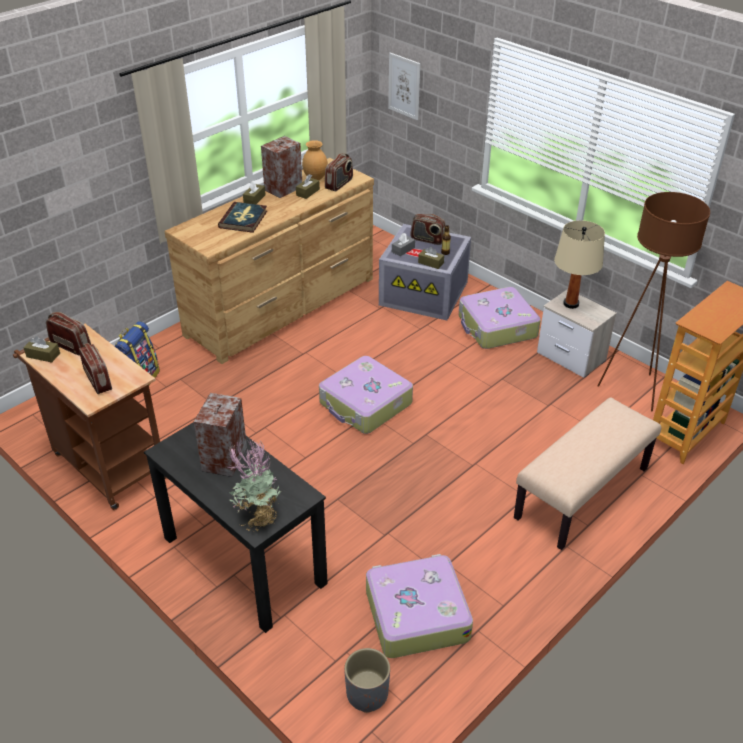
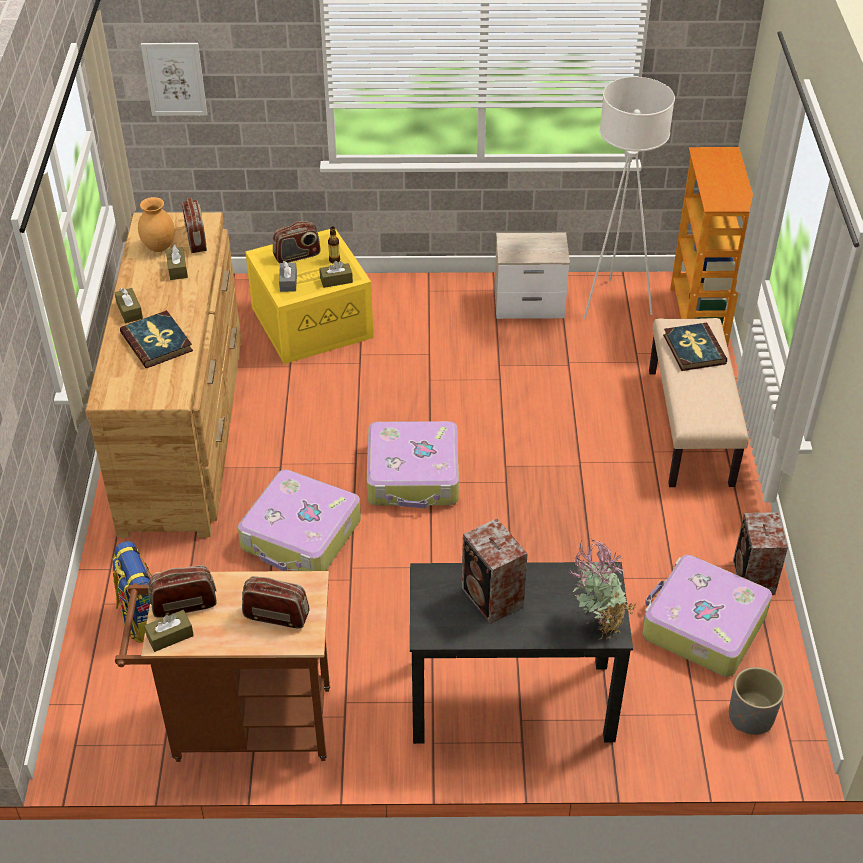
camera: 45 degrees left, 5 degrees up
(282, 189) = (141, 281): speaker -> speaker (753, 578)
(425, 293) = (312, 321): grey storage box -> yellow storage box
(496, 327) = (428, 315): suitcase -> suitcase (301, 535)
(571, 304) = (519, 246): beige table lamp -> none
(606, 429) = (693, 349): none -> book
(632, 390) = (614, 304): brown floor lamp -> white floor lamp

